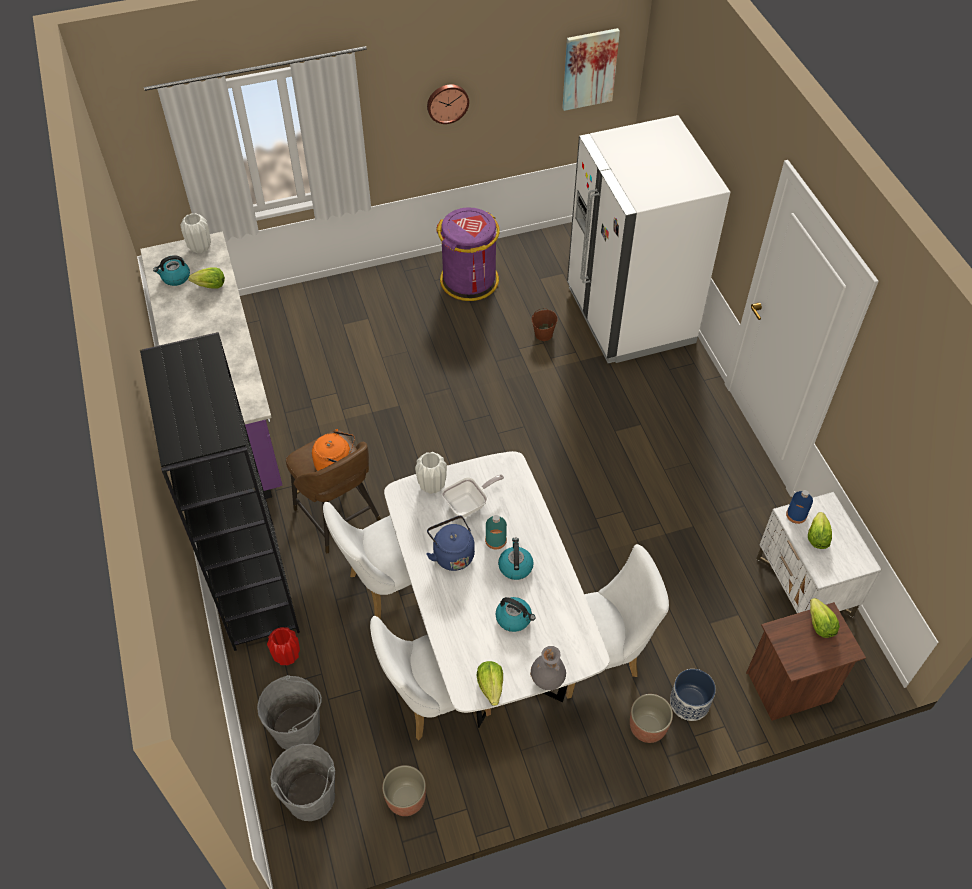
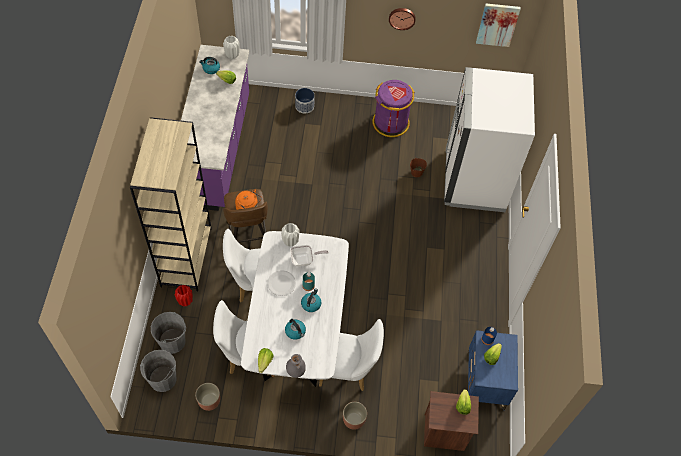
camera: 20 degrees right, 5 degrees up
(254, 586) = (186, 256): black bookcase -> beige bookcase
(452, 554) = (281, 283): blue kettle -> white plate
(689, 703) = (383, 417): planter -> planter (304, 106)
(804, 587) = (485, 382): white nightstand -> blue nightstand

